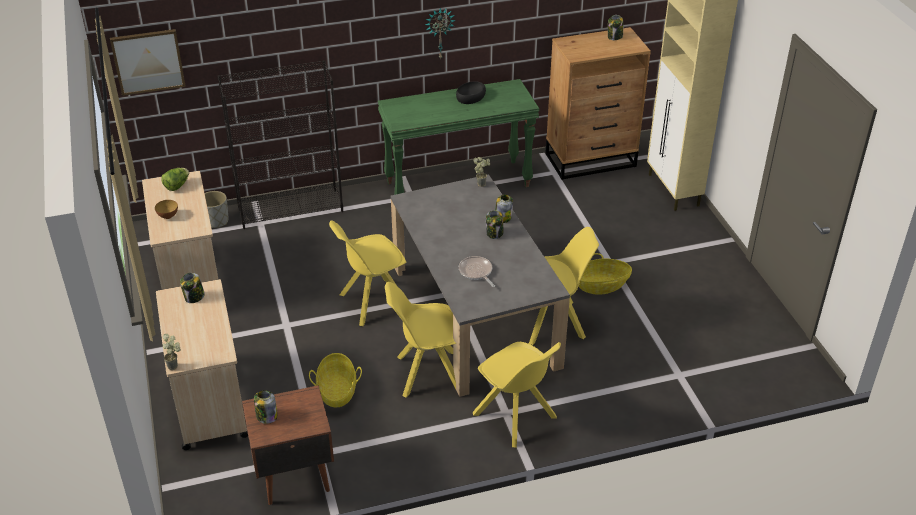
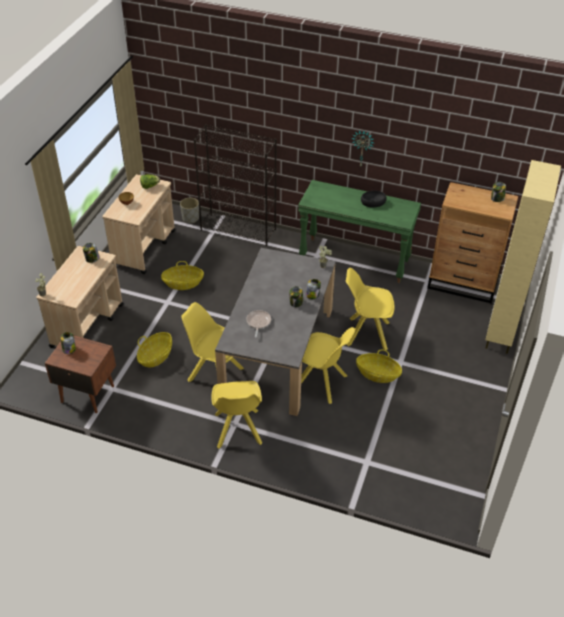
camera: 35 degrees right, 5 degrees up
(148, 61) = (164, 100): picture -> none
(285, 296) = (183, 284): none -> basket
(372, 302) = (227, 312): yellow chair -> yellow chair (366, 333)

